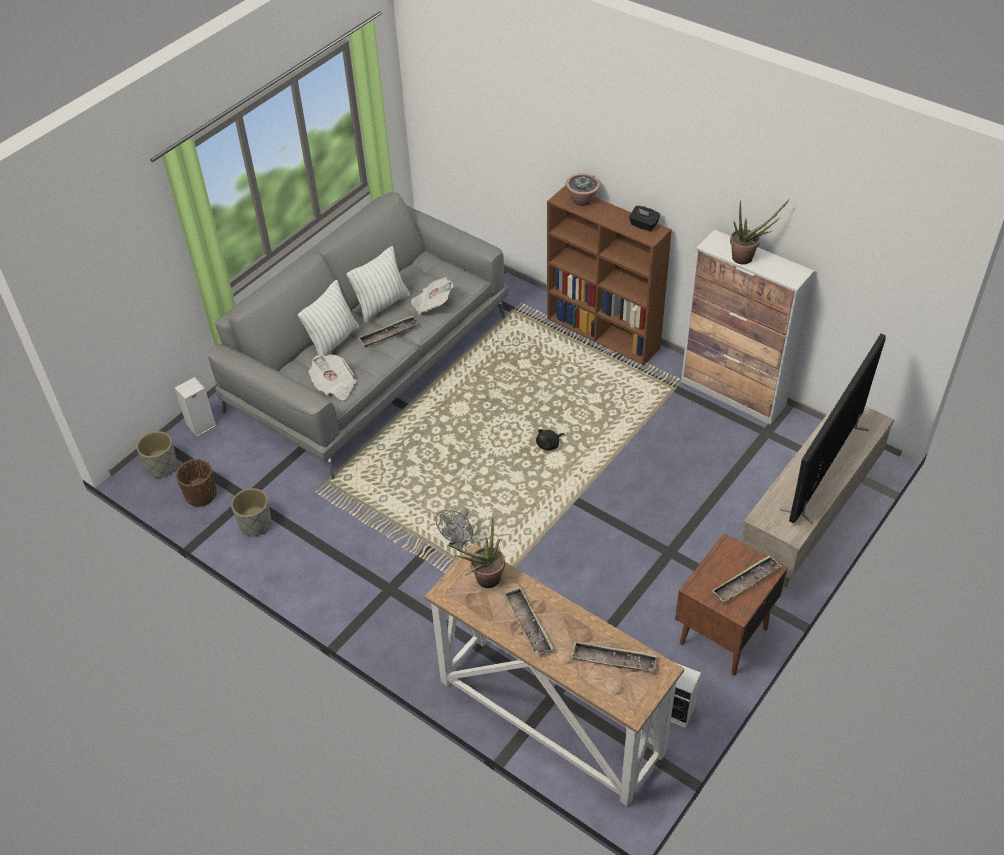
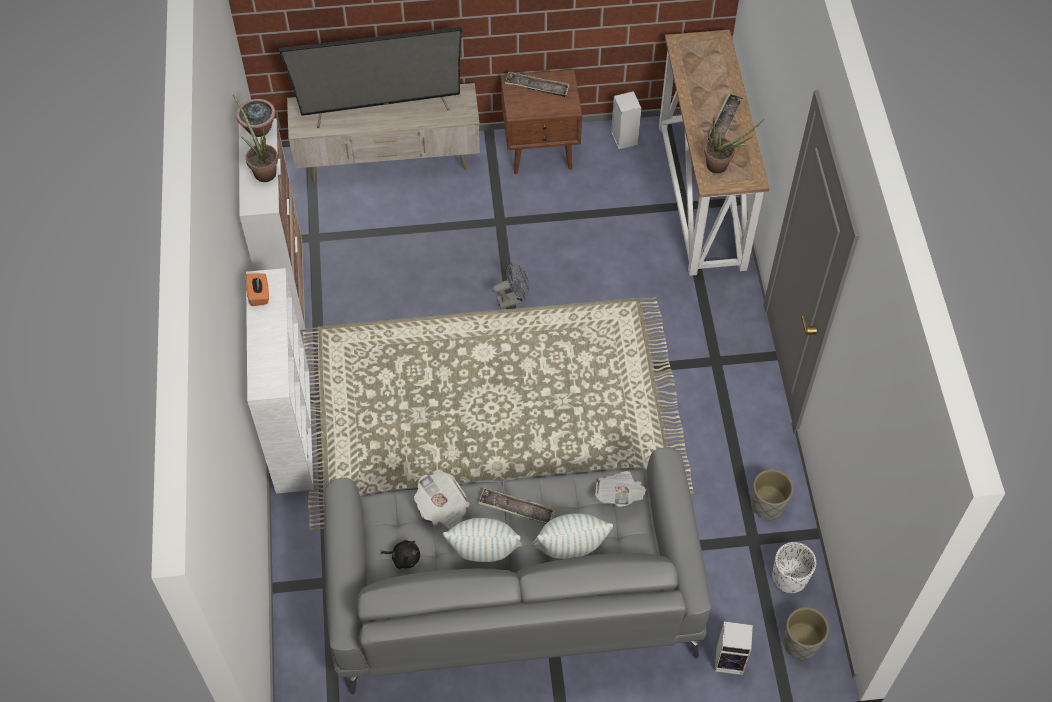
camera: 135 degrees left, 10 degrees up
(201, 495) = (789, 577): brown planter -> white planter
(458, 542) = (630, 352): grey fan -> grey fan (513, 299)
(549, 444) = (471, 369): black plush toy -> black plush toy (404, 558)
(582, 200) = (262, 368): potted plant -> potted plant (259, 129)
(604, 333) = (292, 428): brown bookcase -> white bookcase
(613, 660) = (698, 67): tray -> none
(643, 225) = (259, 295): black tissue box -> orange tissue box

